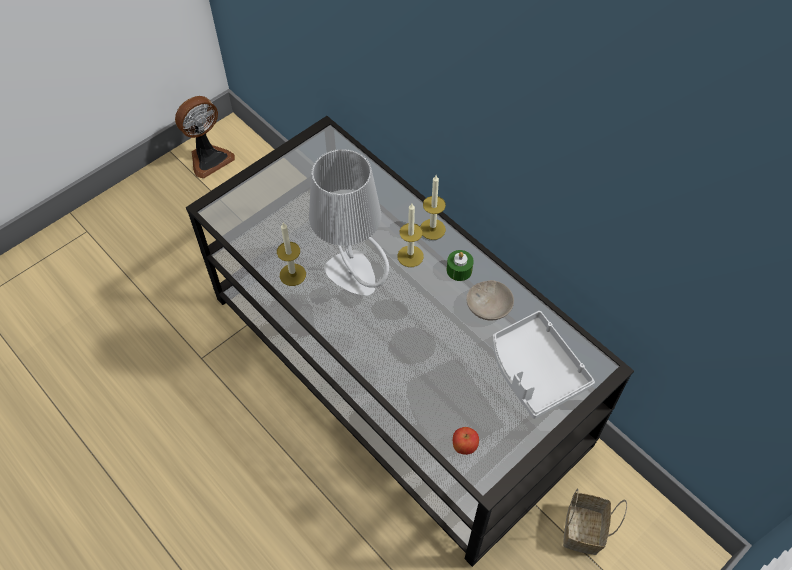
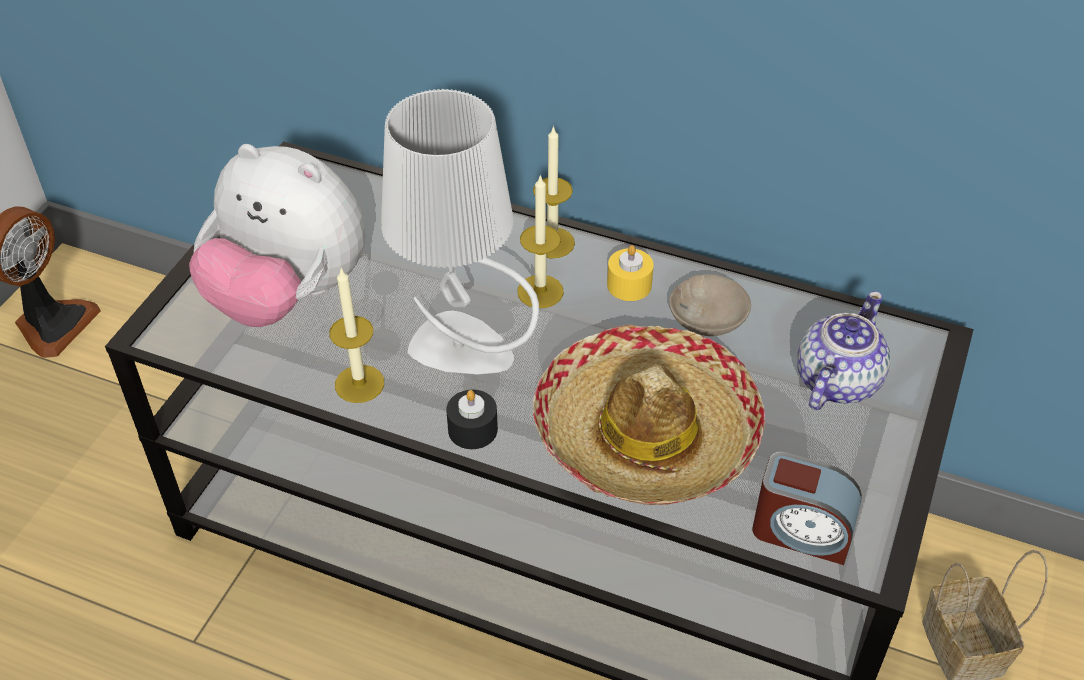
camera: 25 degrees left, 10 degrees down
(284, 211) = (288, 296): none -> plush toy
(333, 322) = (472, 429): none -> black candle
(417, 360) = (646, 434): none -> hat
(459, 270) = (629, 285): green candle -> yellow candle
(464, 446) = (801, 531): apple -> alarm clock
(535, 370) = (835, 381): grey tray -> teapot

